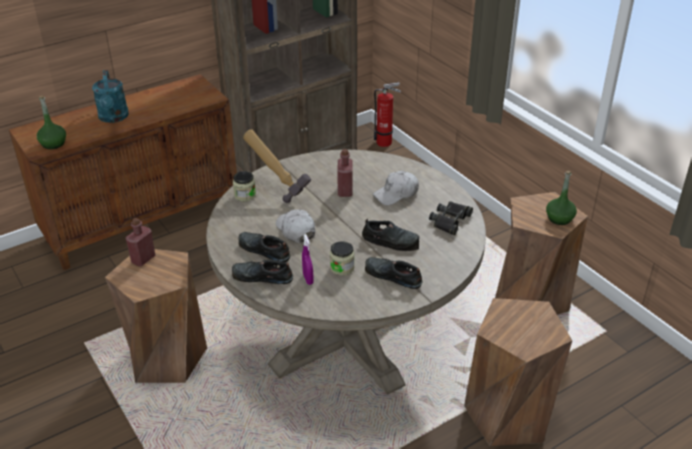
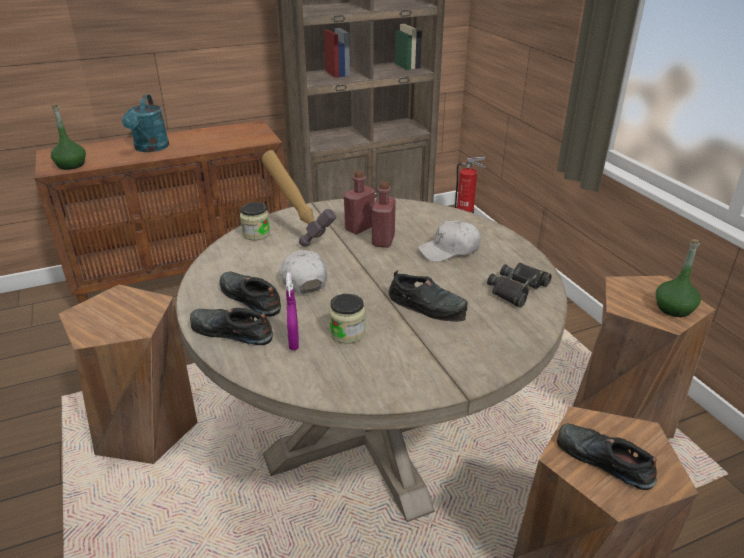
camera: 10 degrees right, 5 degrees down
(143, 259) = (115, 298): red bottle -> red bottle (359, 228)
(392, 276) = (417, 353): black shoe -> black shoe (602, 459)

